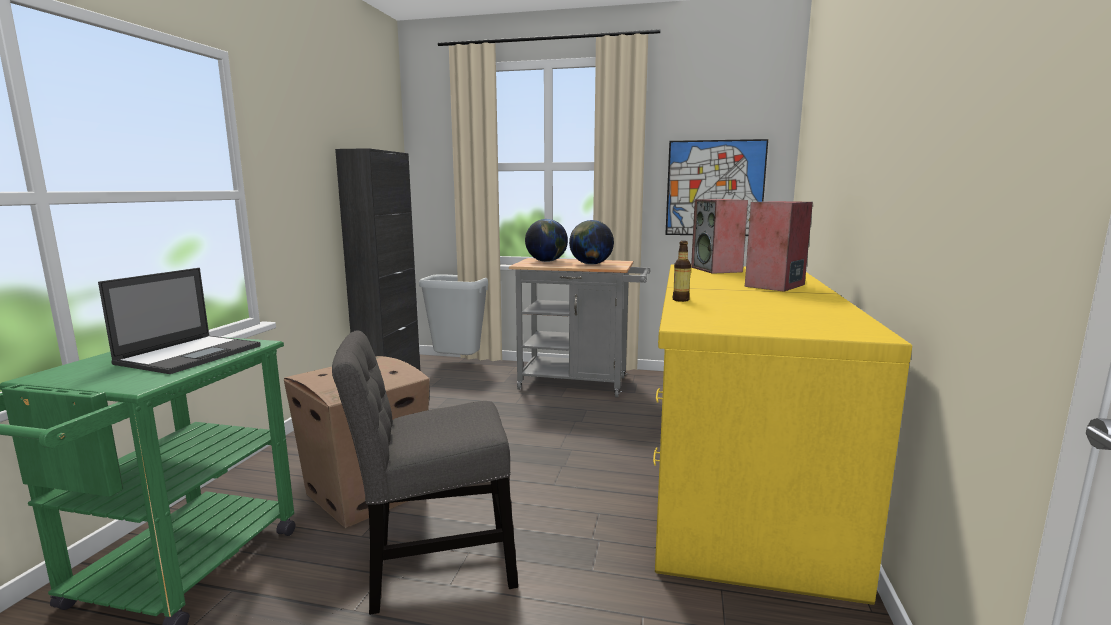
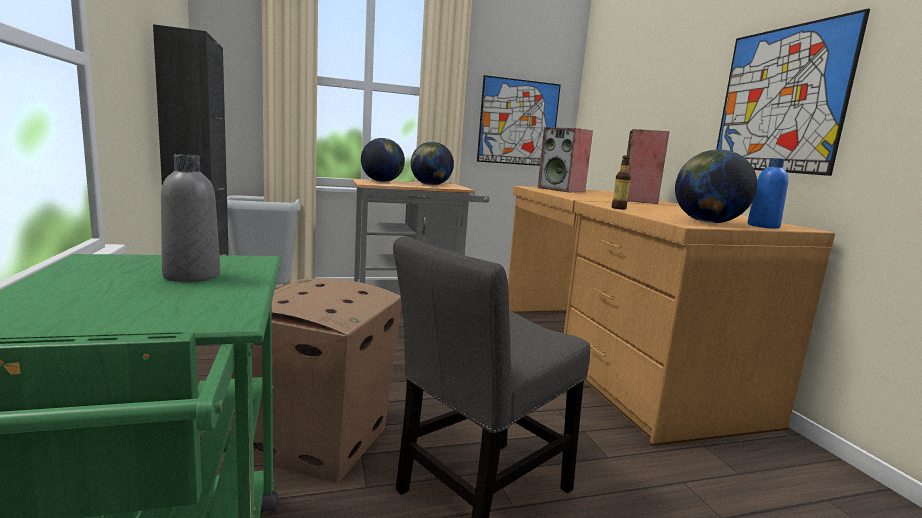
camera: 30 degrees left, 0 degrees up
(191, 354) = (192, 276): laptop -> grey bottle
(730, 323) = (707, 222): none -> globe
(734, 472) = (611, 358): yellow desk -> brown desk
(806, 330) = (763, 226): none -> blue bottle
(896, 160) = (780, 100): none -> picture

